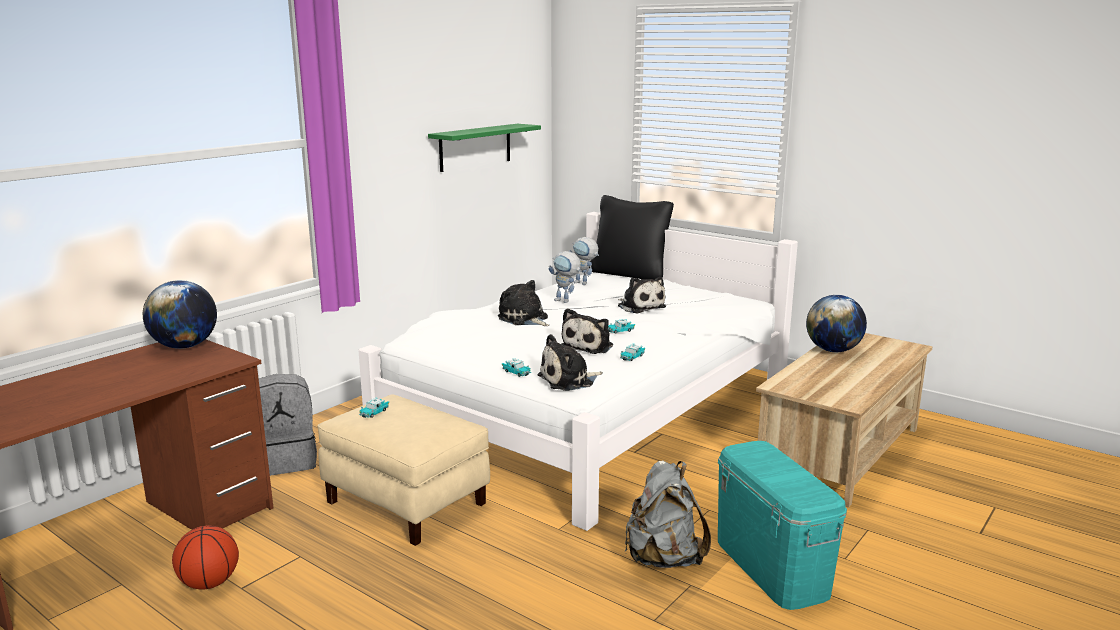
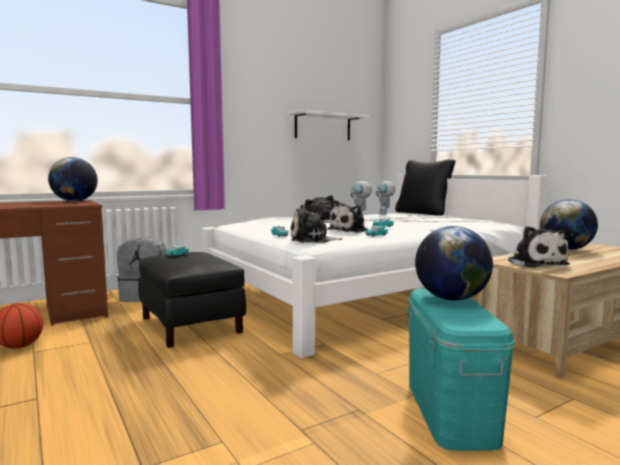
camera: 20 degrees right, 10 degrees down
(407, 502) = (191, 325): beige ottoman -> black ottoman
(475, 147) = (323, 126): green shelf -> white shelf
(640, 306) = (412, 221): plush toy -> plush toy (535, 263)
(663, 558) = (349, 386): grey backpack -> none
(770, 460) = (451, 299): none -> globe

